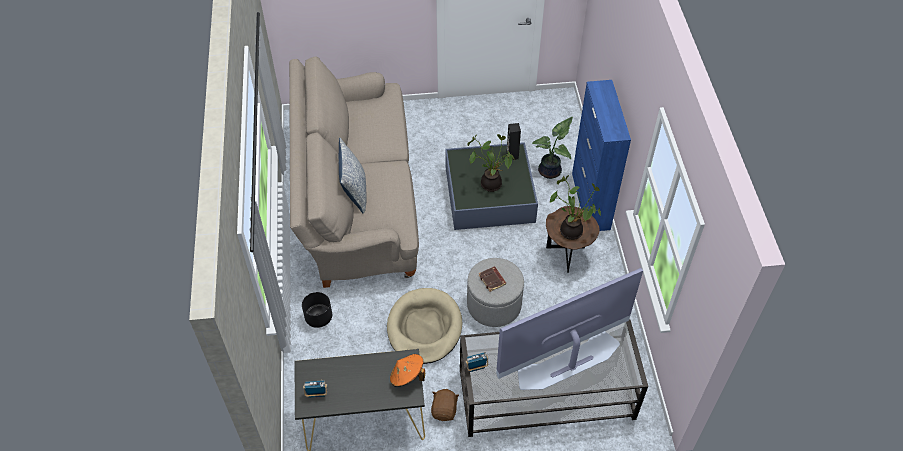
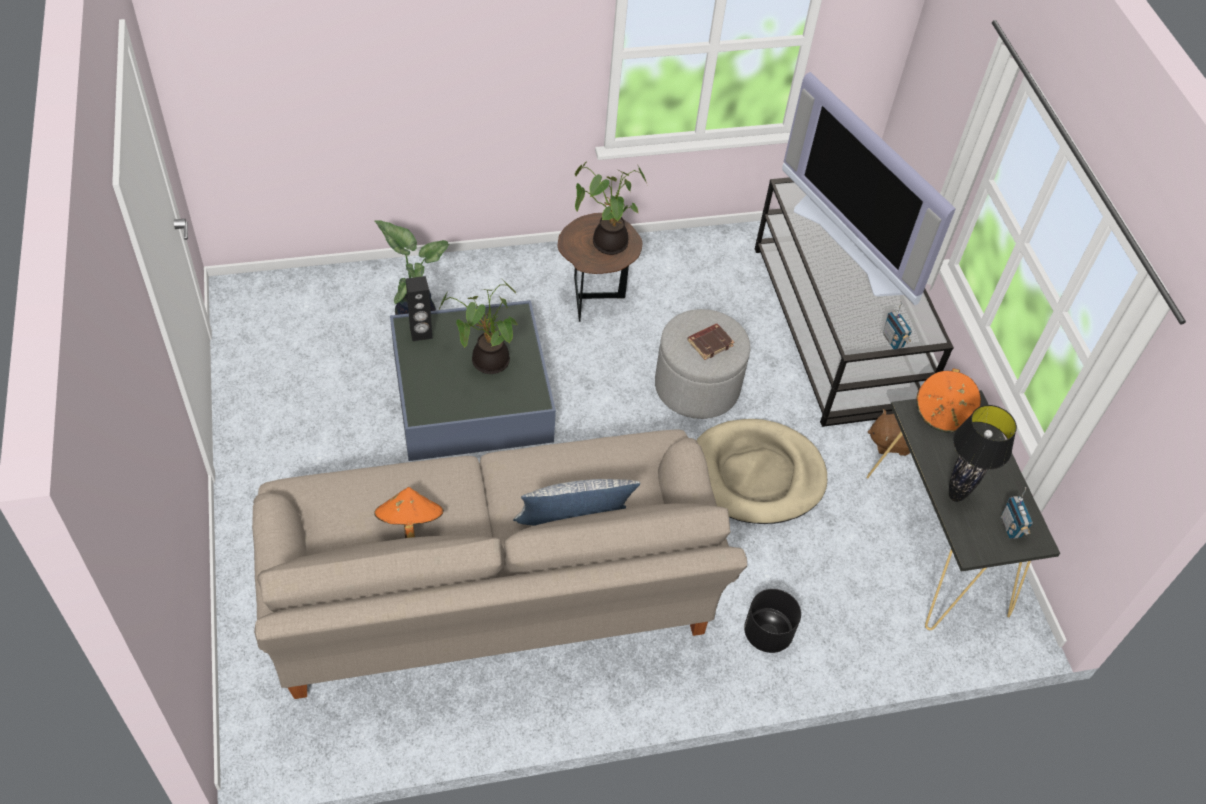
camera: 100 degrees left, 0 degrees up
(343, 368) = (955, 496): none -> black table lamp
(363, 129) = (409, 524): none -> orange hat
(590, 201) = (480, 265): blue cabinet -> none

